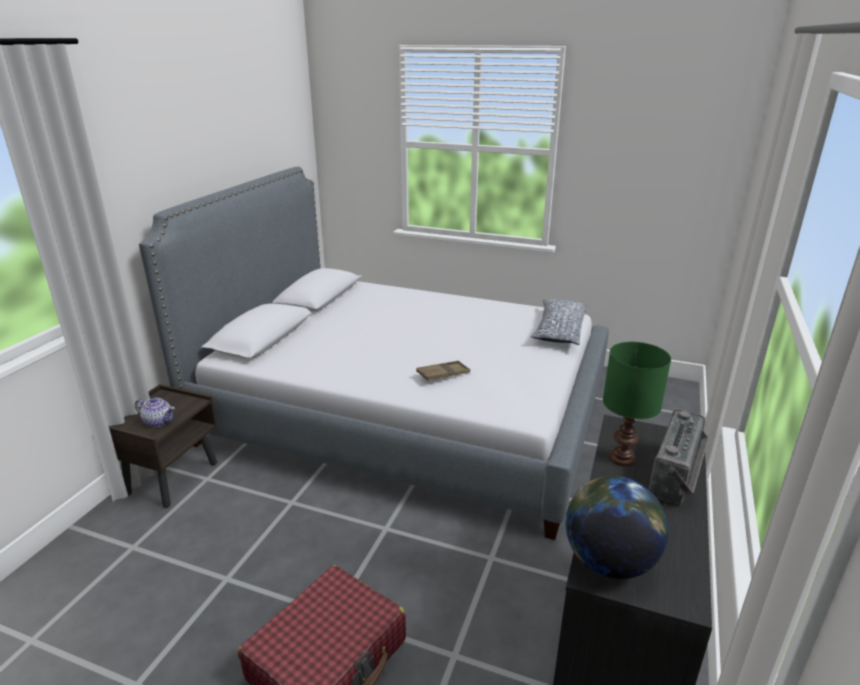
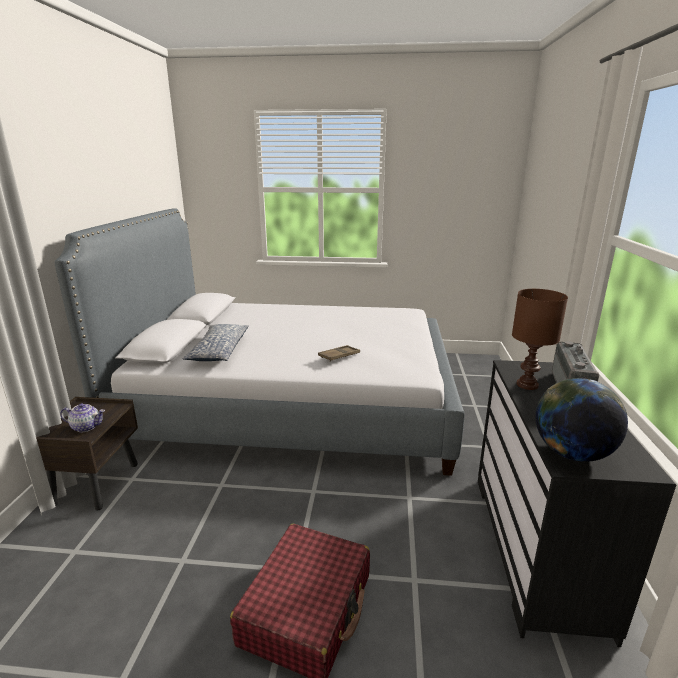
camera: 15 degrees left, 5 degrees down
(559, 330) = (408, 320): pillow -> pillow (219, 351)
(622, 457) = (527, 384): green table lamp -> brown table lamp

